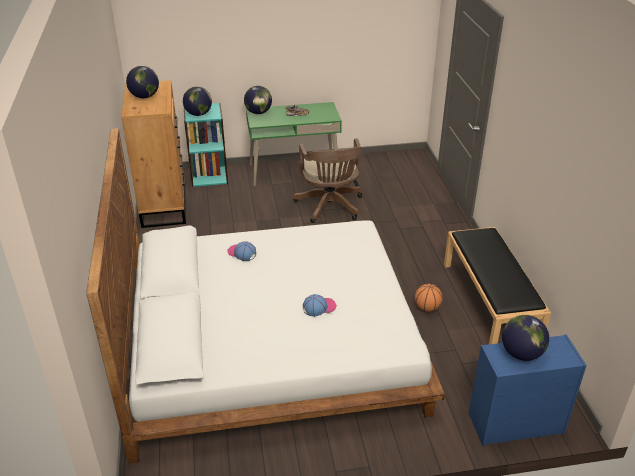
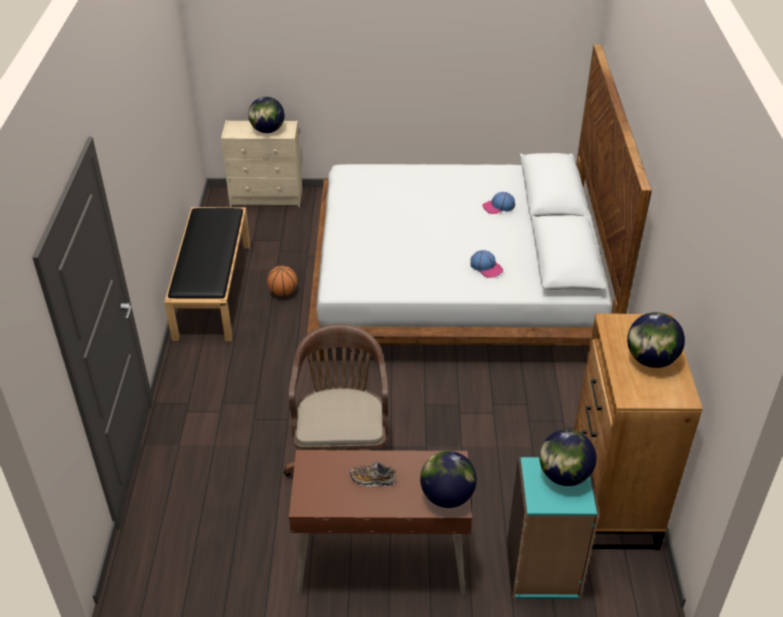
camera: 170 degrees left, 5 degrees up
(294, 172) = (381, 560): green desk -> brown desk
(319, 307) = (413, 203): cap -> cap (498, 207)
(514, 423) = (267, 197): blue dresser -> beige dresser

